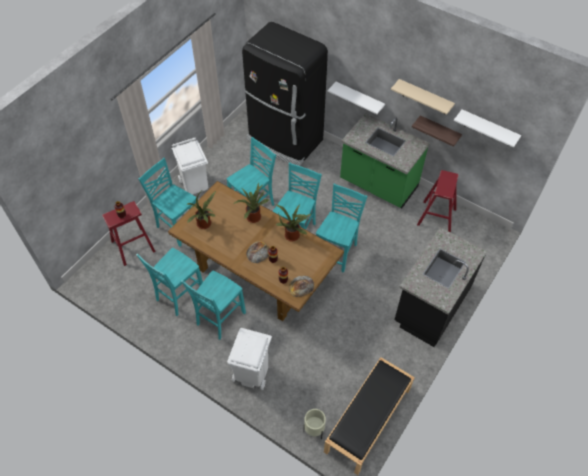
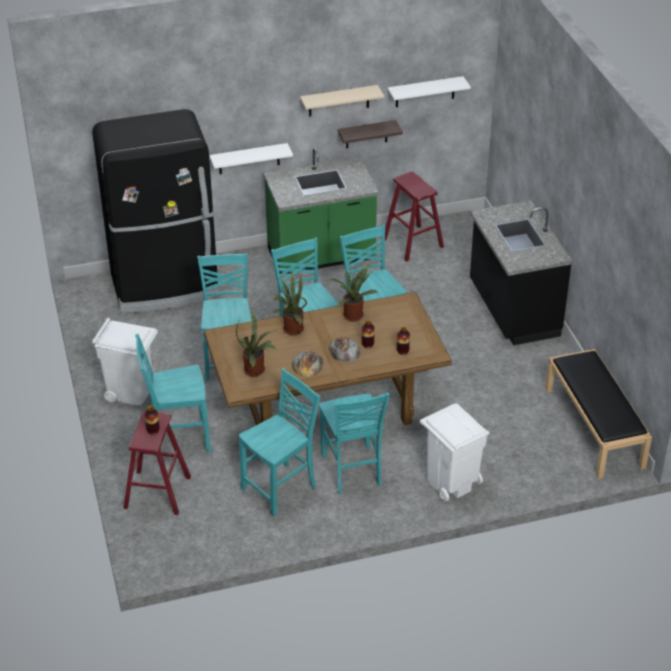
camera: 50 degrees left, 15 degrees down
(179, 296) = (281, 488): turquoise chair -> turquoise chair turned 120 degrees counterclockwise
(301, 286) = (425, 343): bread -> bread (307, 364)
(314, 430) = (567, 472): beige planter -> none

